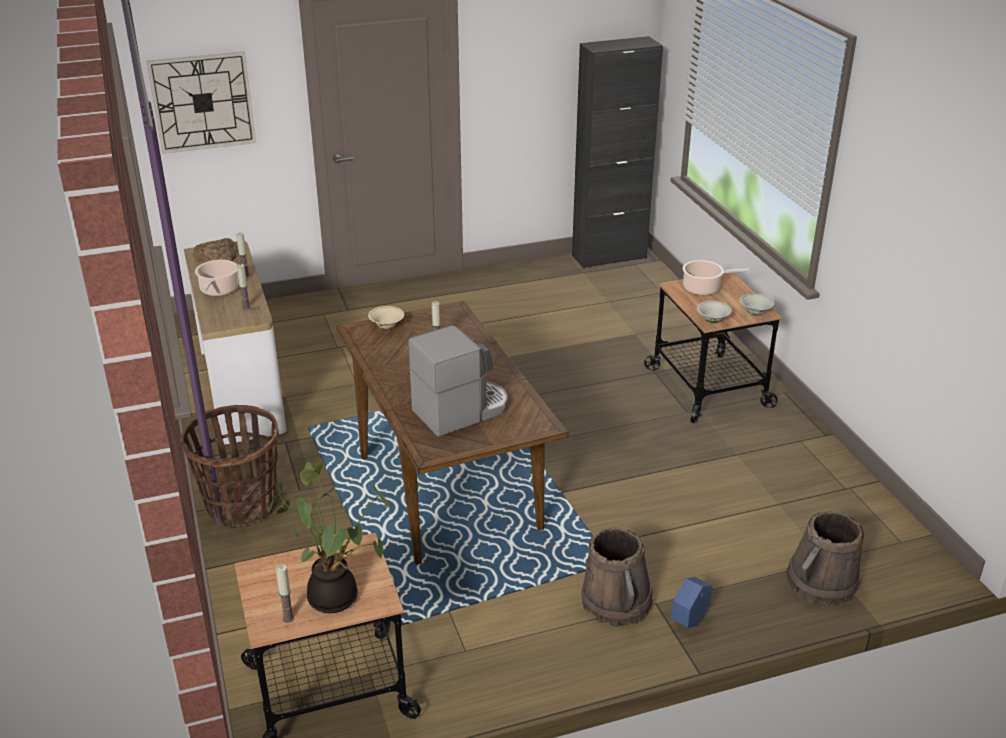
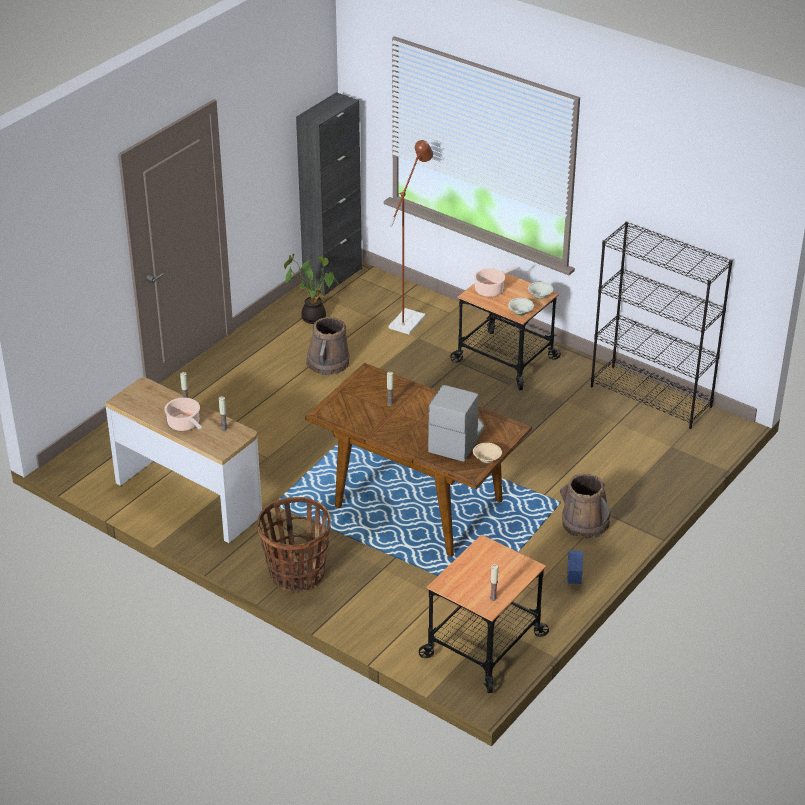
camera: 35 degrees left, 5 degrees up
(202, 102) = (62, 273): wall clock -> none
(216, 257) = (141, 399): bread -> none
(336, 595) = (502, 575): potted plant -> potted plant (314, 316)
(386, 327) = (339, 403): beige bowl -> beige bowl (486, 460)
(647, 314) = (410, 318): none -> brown floor lamp
(689, 621) = (632, 515): blue planter -> blue planter (574, 580)
(821, 582) = (679, 460): brown bucket -> brown bucket (328, 363)
(854, 492) = (651, 396): none -> black bookcase

